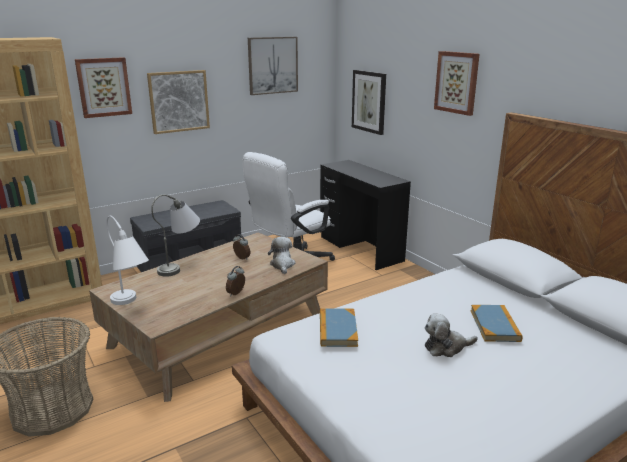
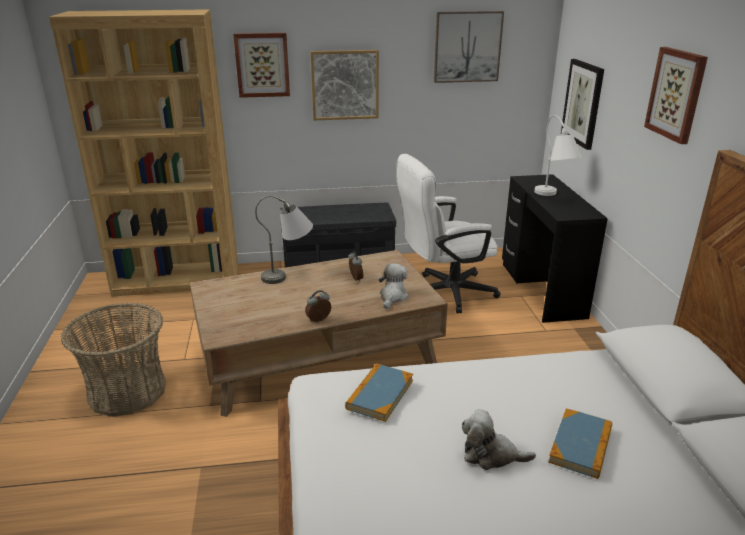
camera: 25 degrees right, 5 degrees up
(131, 305) = (213, 308): white table lamp -> white table lamp (553, 197)

